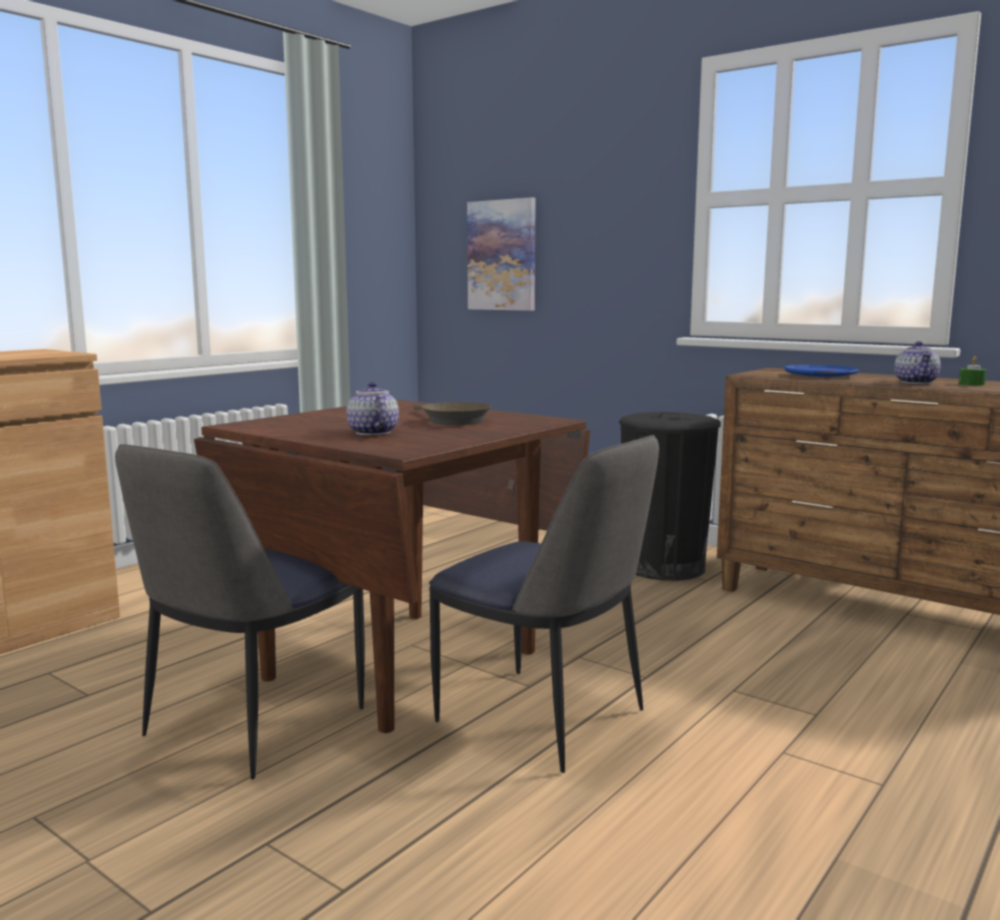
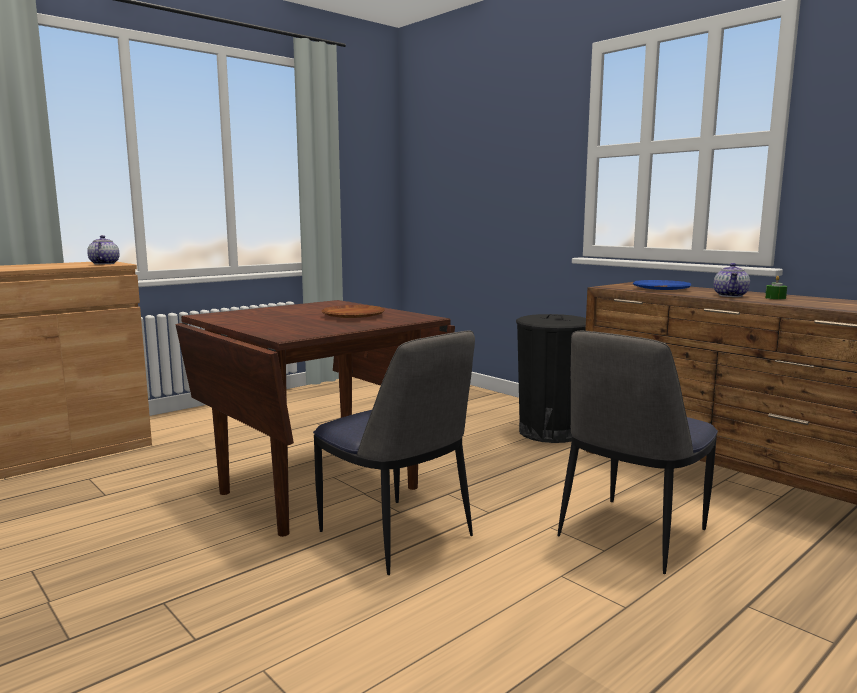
camera: 10 degrees right, 0 degrees up
(251, 725) = (196, 523): chair -> chair (630, 535)
(371, 432) = (285, 323): teapot -> teapot (103, 264)
(452, 420) = (353, 316): brown frying pan -> brown plate
(502, 255) = (455, 195): picture -> none

